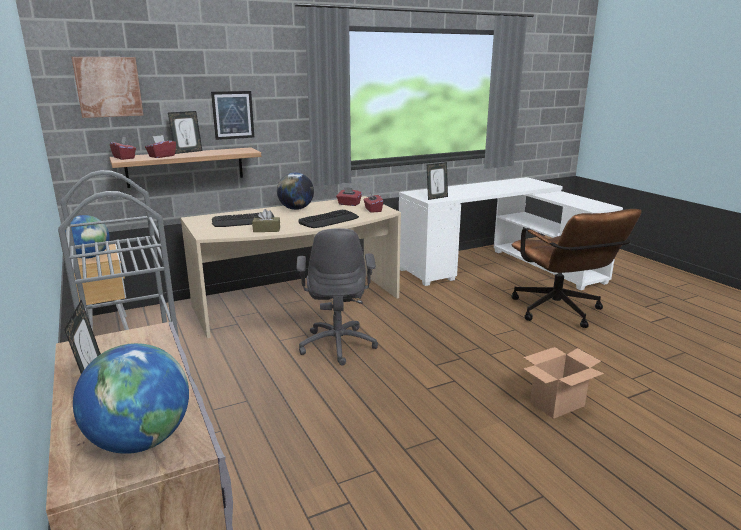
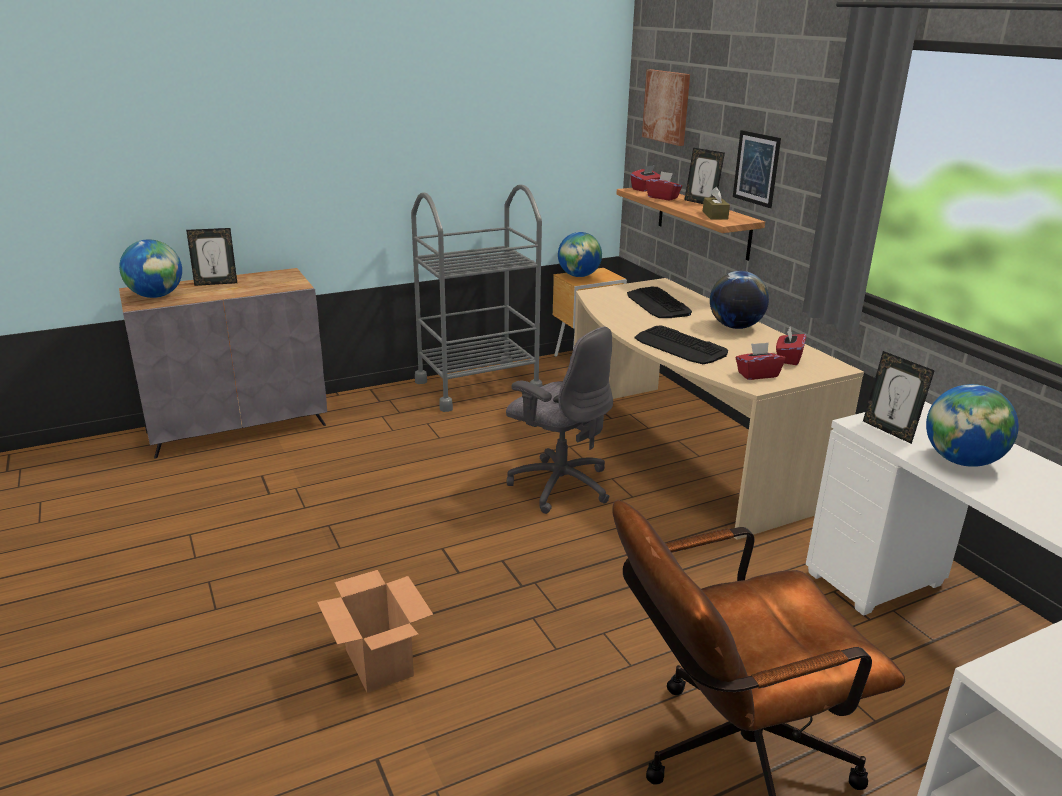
camera: 90 degrees right, 5 degrees up
(266, 230) = (620, 316): brown tissue box -> brown tissue box (715, 215)
(338, 345) = (559, 485): grey office chair -> grey office chair turned 135 degrees counterclockwise
(460, 193) = (961, 461): none -> globe

